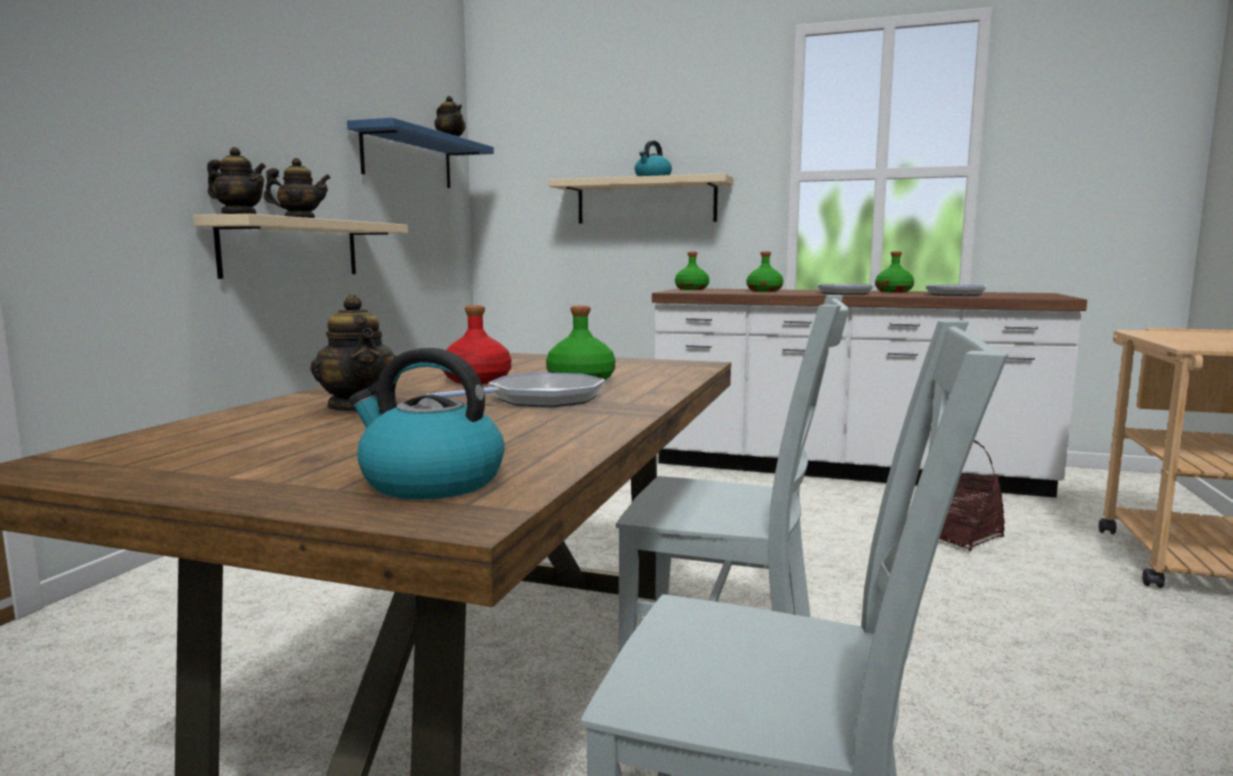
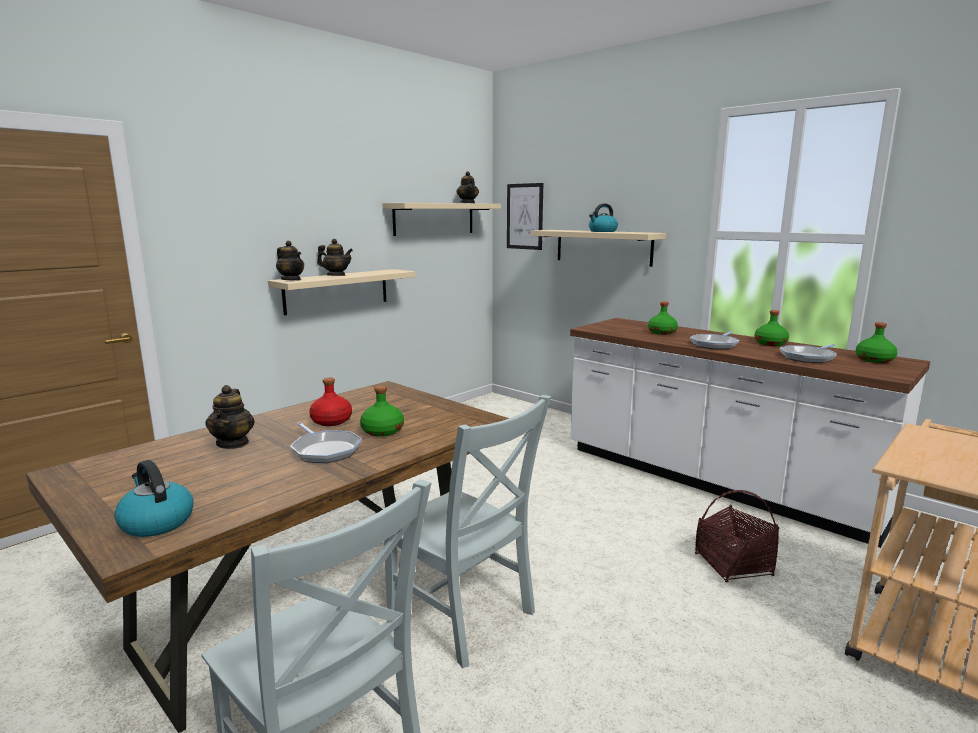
camera: 25 degrees right, 5 degrees up
(408, 159) = (434, 219): blue shelf -> beige shelf
(523, 167) = (524, 216): none -> picture
(539, 399) = (325, 450): frying pan -> frying pan turned 60 degrees clockwise
(691, 289) = (615, 323): green bottle -> green bottle (874, 360)

